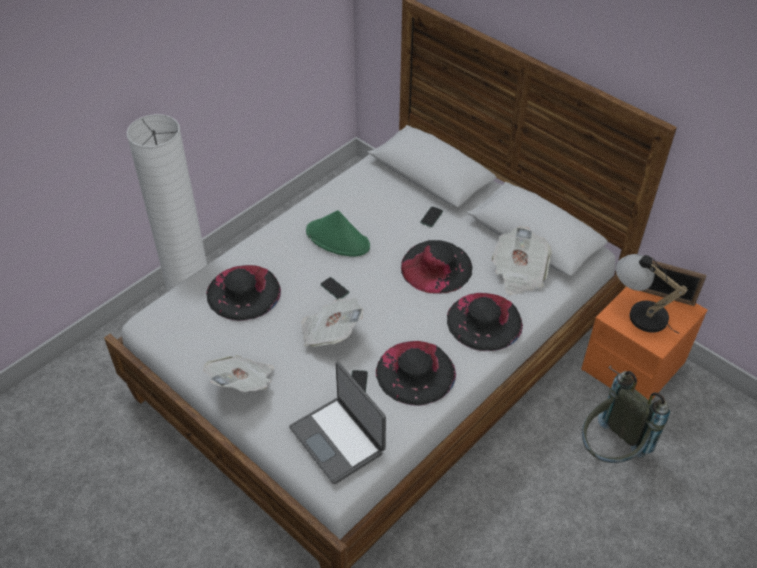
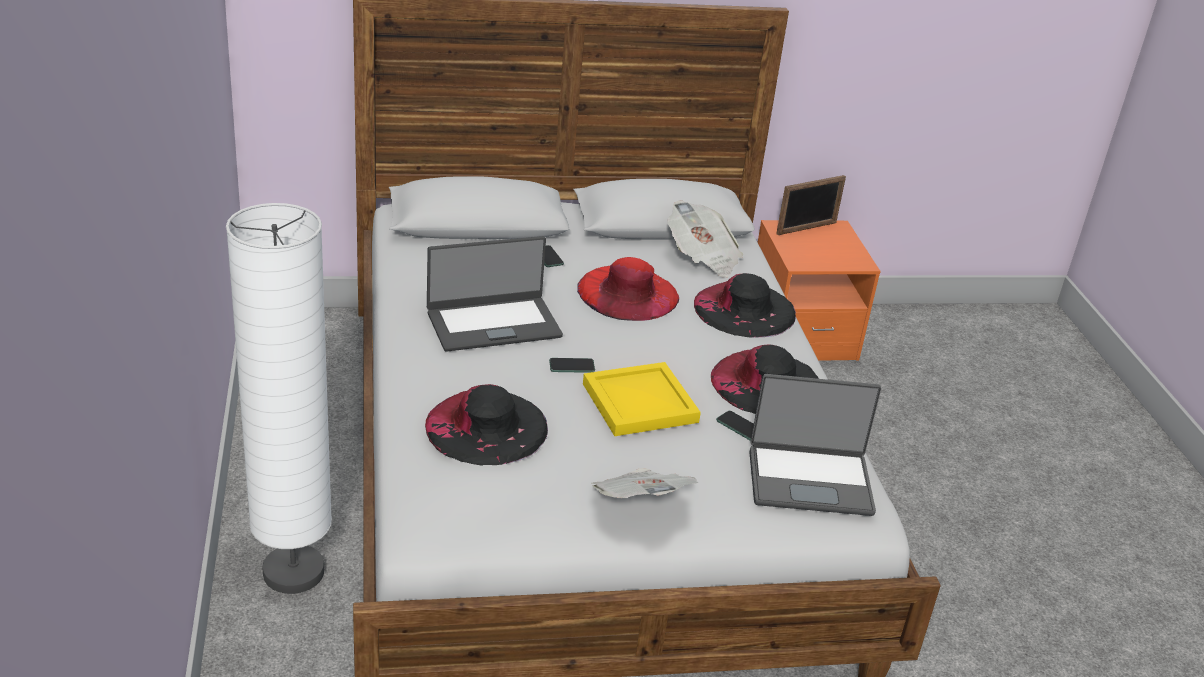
camera: 55 degrees left, 15 degrees down
(330, 333) = (639, 404): newspaper -> yellow tray
(338, 239) = (493, 323): green hat -> laptop
(436, 266) = (628, 293): black hat -> red hat
(610, 451) = (887, 407): grey backpack -> none
(638, 312) = (810, 249): table lamp -> none

